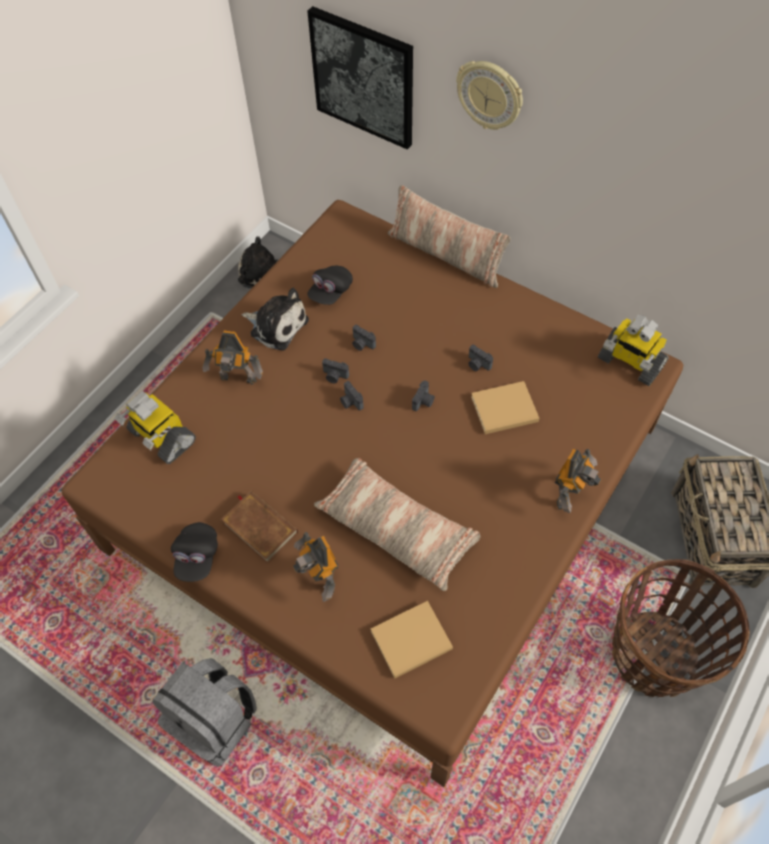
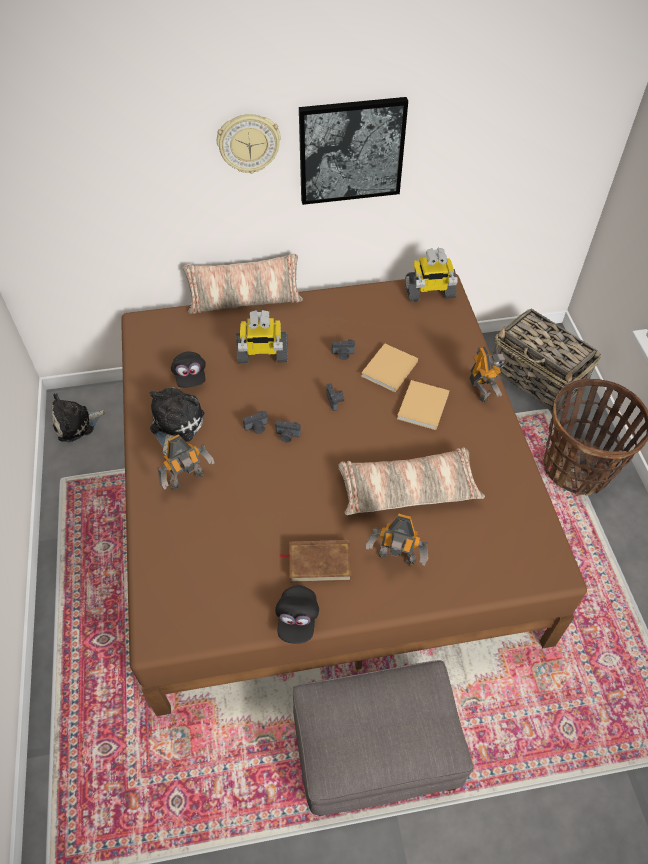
camera: 45 degrees left, 5 degrees down
(161, 437) = (173, 563): toy robot -> toy robot (262, 354)
(197, 557) = (297, 619): black cap -> black cap turned 45 degrees clockwise
(215, 720) = (376, 748): grey backpack -> grey ottoman
(276, 325) = (175, 425): plush toy -> plush toy turned 60 degrees counterclockwise
(362, 344) = (252, 394): camera -> none
(364, 77) = (122, 187): picture -> picture (351, 150)
(409, 641) = (491, 548): beige book -> beige book (422, 407)

